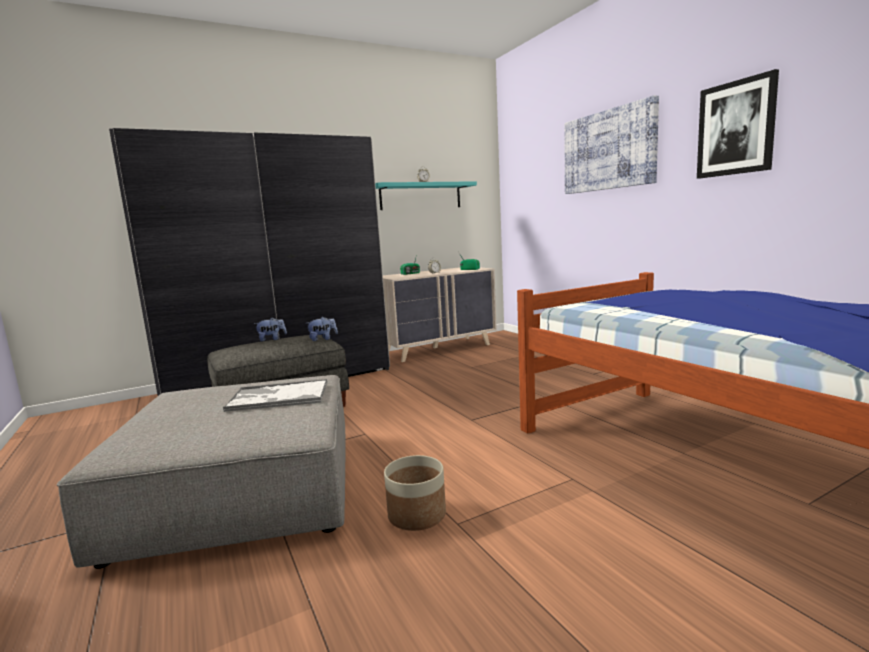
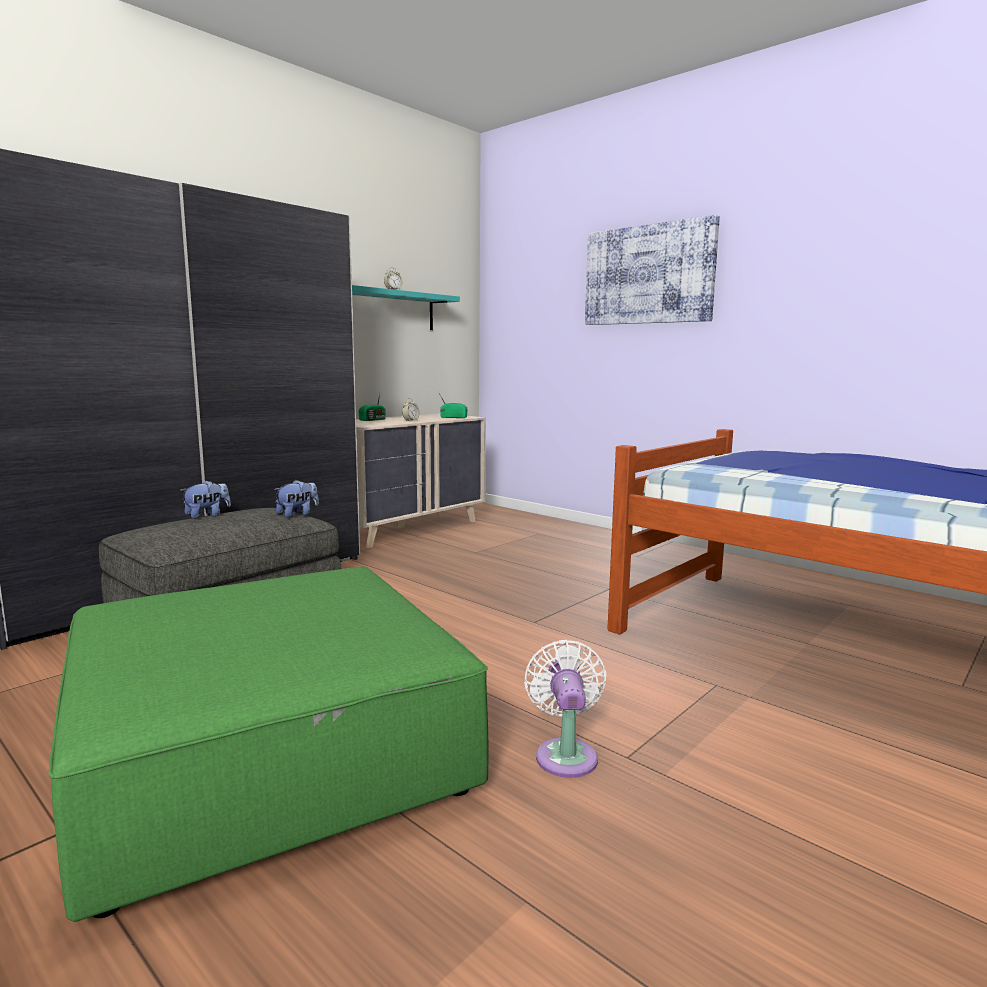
camera: 20 degrees left, 0 degrees up
(242, 490) = (268, 754): grey ottoman -> green ottoman
(278, 397) = (320, 602): tray -> none
(416, 515) = (565, 754): planter -> white fan
(736, 128) = (813, 267): picture -> none

